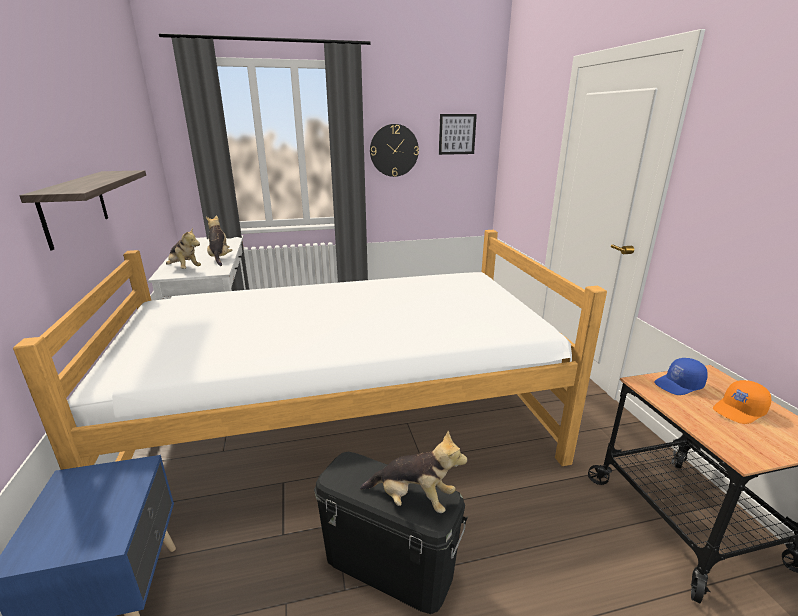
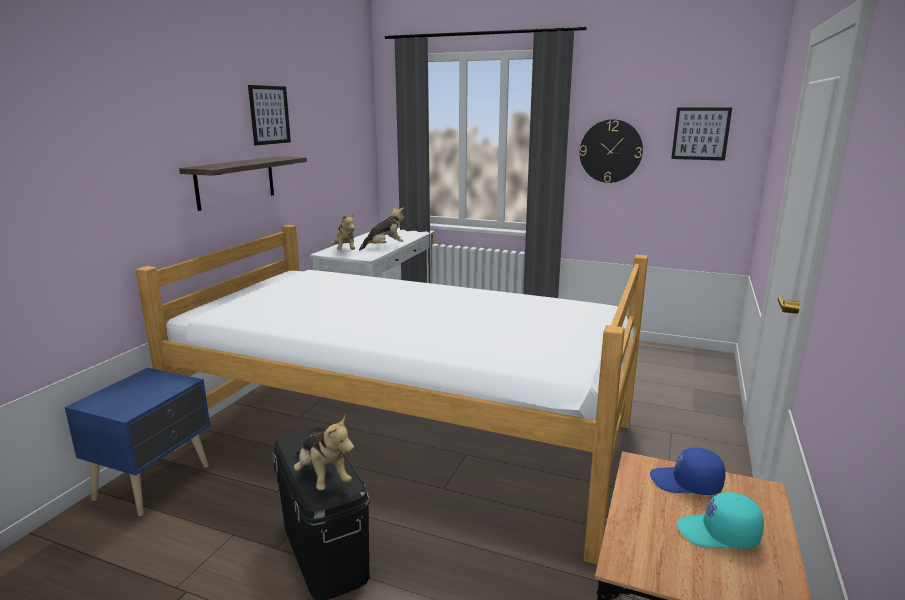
camera: 35 degrees right, 5 degrees down
(84, 120) = (269, 115): none -> picture
(220, 258) = (384, 247): plush toy -> plush toy turned 45 degrees clockwise
(739, 411) = (718, 534): orange cap -> turquoise cap

